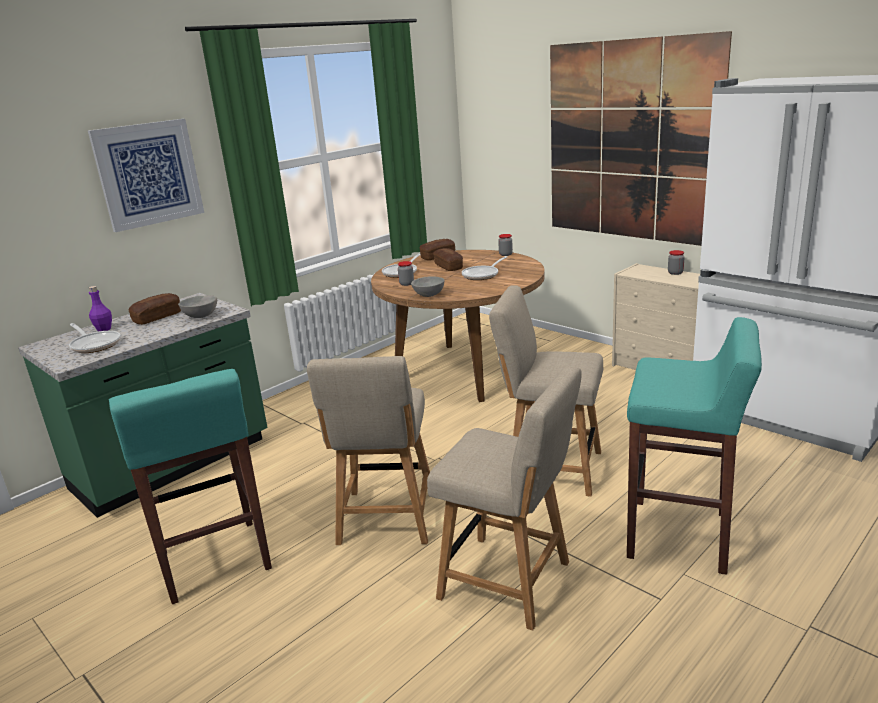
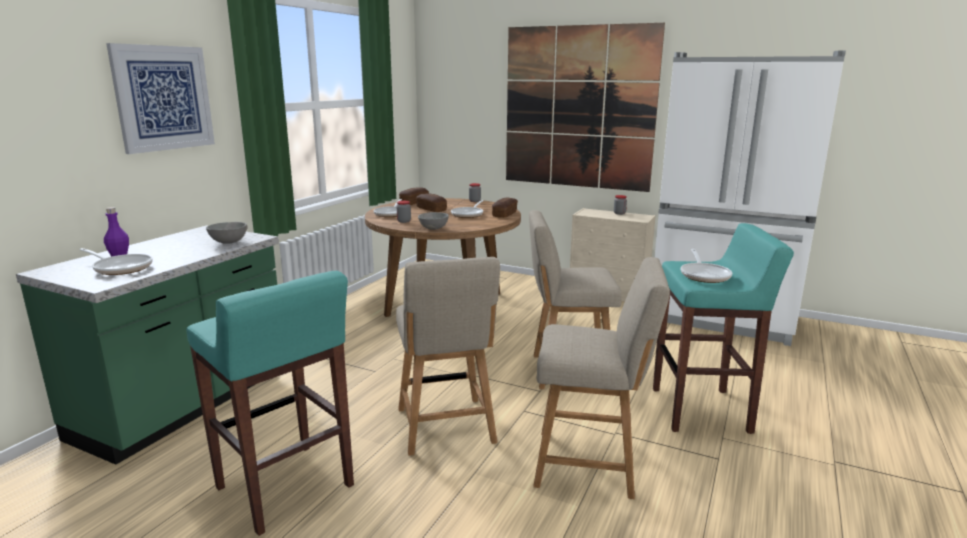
camera: 20 degrees left, 5 degrees down
(157, 317) = (177, 244): bread -> bread (504, 214)
(668, 383) = (704, 275): none -> frying pan

